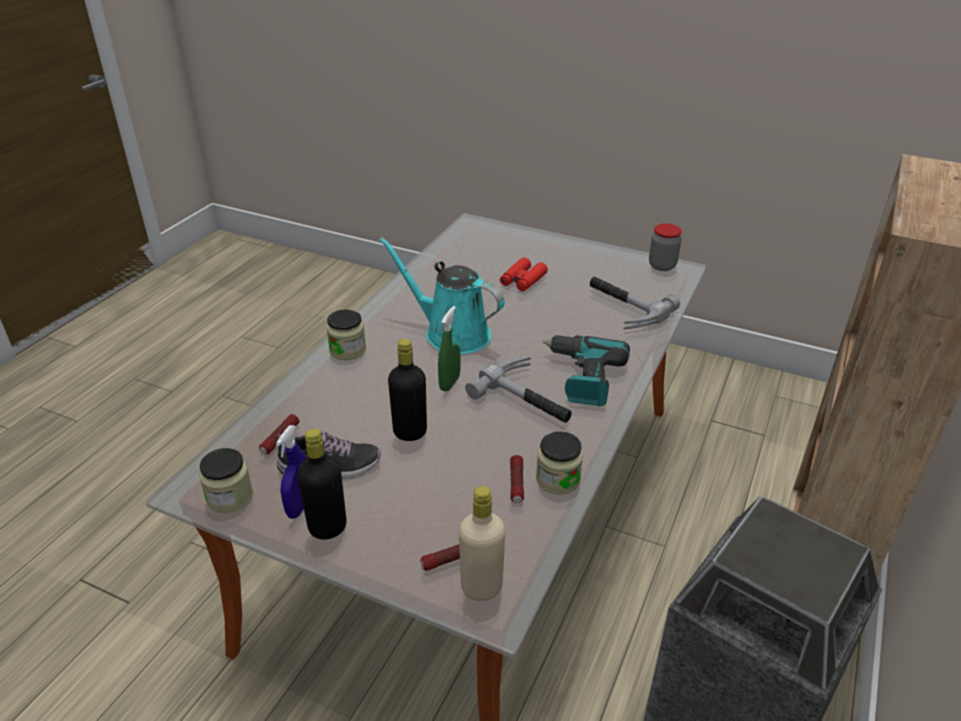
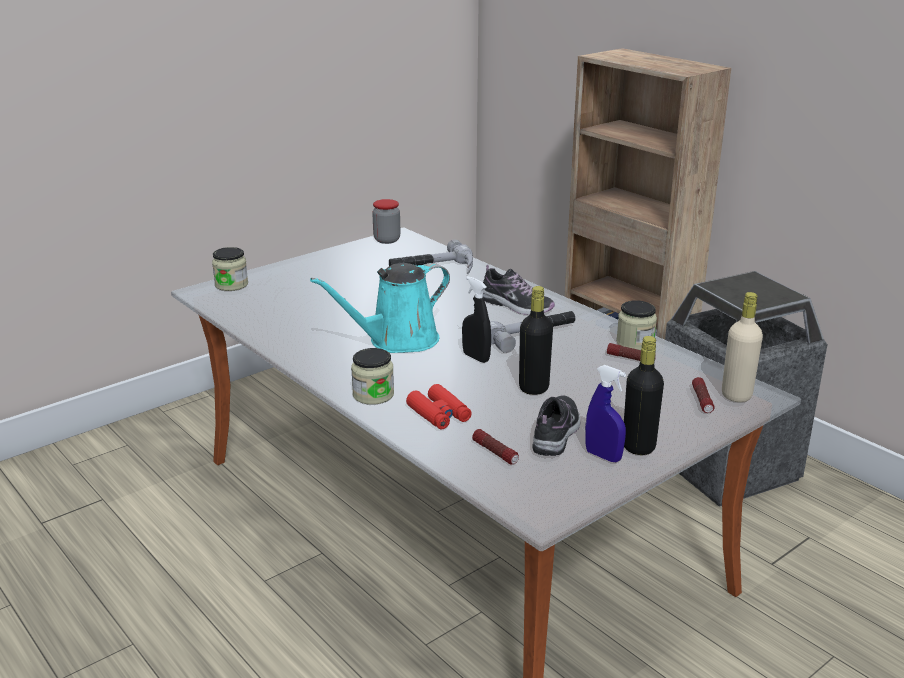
camera: 65 degrees left, 10 degrees down
(230, 497) = (567, 491): jar -> jar (231, 285)
(449, 383) = (476, 357): green spray bottle -> black spray bottle
(523, 280) = (343, 293): red binoculars -> red binoculars (439, 414)
(582, 377) = (516, 305): power drill -> shoe

